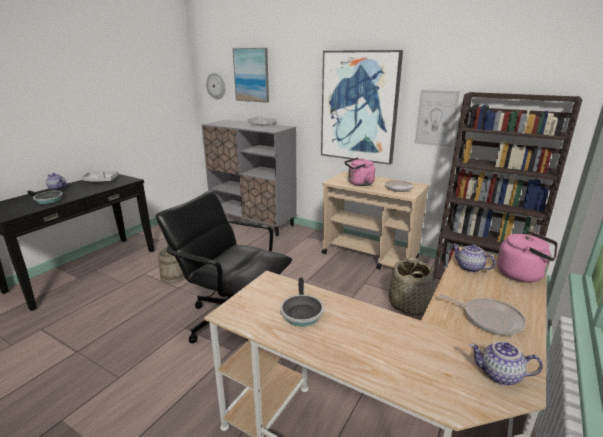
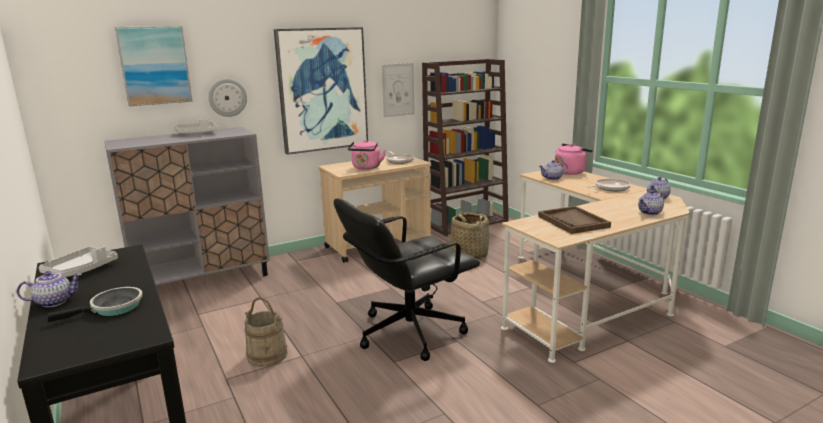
camera: 60 degrees left, 5 degrees down
(216, 86) = (75, 88): wall clock -> wall clock (227, 97)
(301, 312) = (573, 222): frying pan -> brown tray
(402, 375) = (650, 213): none -> teapot

